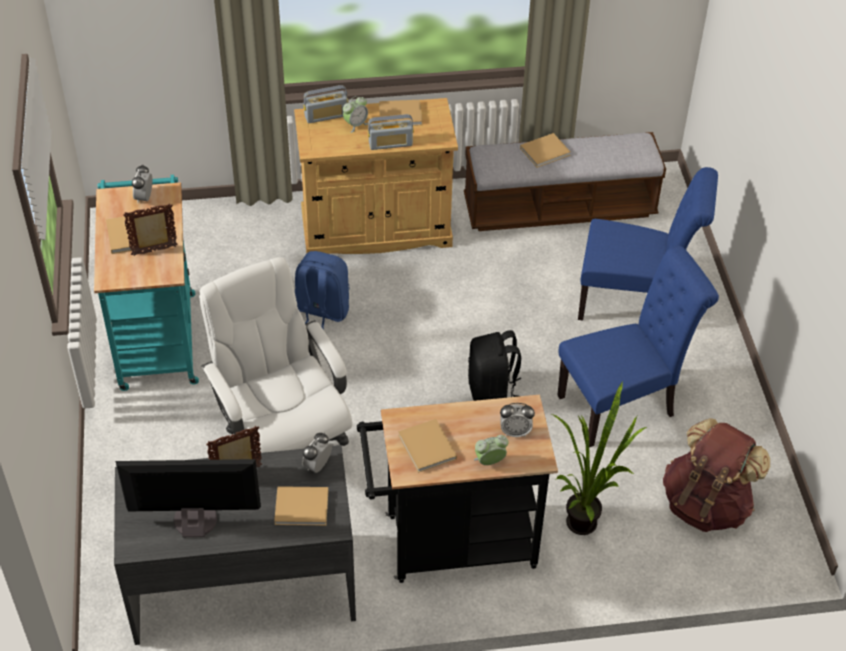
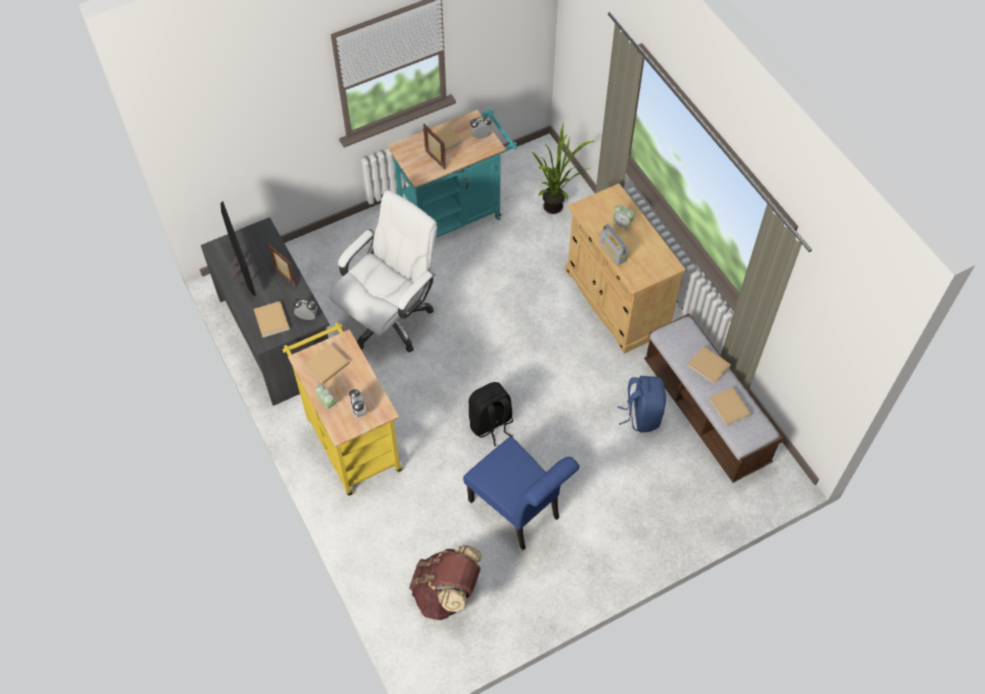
camera: 70 degrees right, 10 degrees up
(321, 312) = (519, 296): blue backpack -> blue backpack (641, 415)
(326, 116) = (622, 203): radio -> none
(402, 115) = (649, 248): beige book -> beige book (730, 408)
(450, 544) = (350, 439): black cart -> yellow cart
(587, 520) = (402, 517): potted plant -> potted plant (557, 209)
(634, 304) = (626, 493): blue chair -> none

